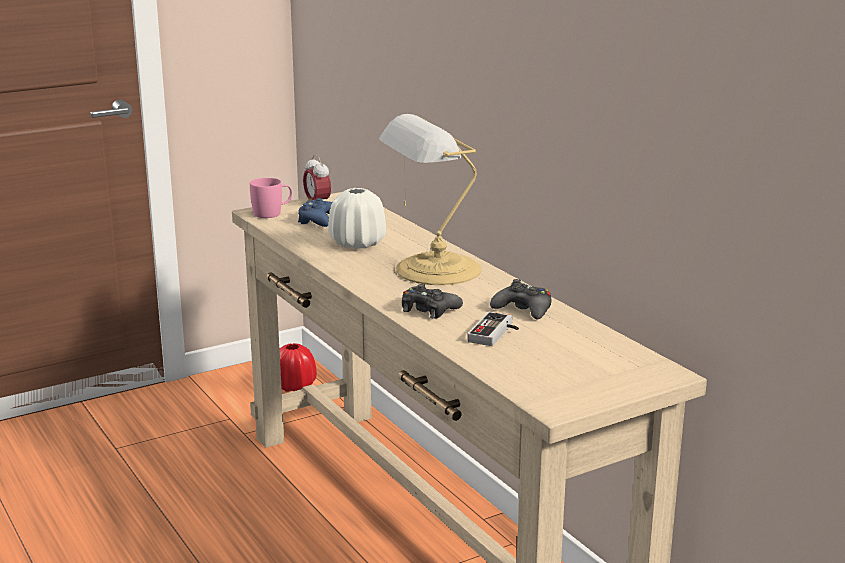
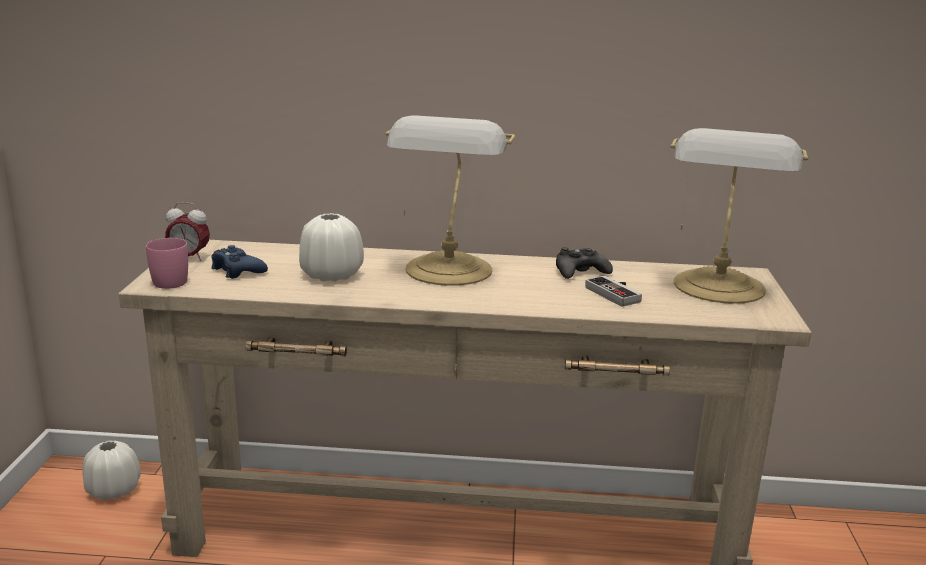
camera: 55 degrees left, 0 degrees up
(294, 386) = (113, 490): red vase -> white vase
(428, 309) = (534, 298): black game controller -> none
(593, 368) = (719, 288): none -> table lamp

